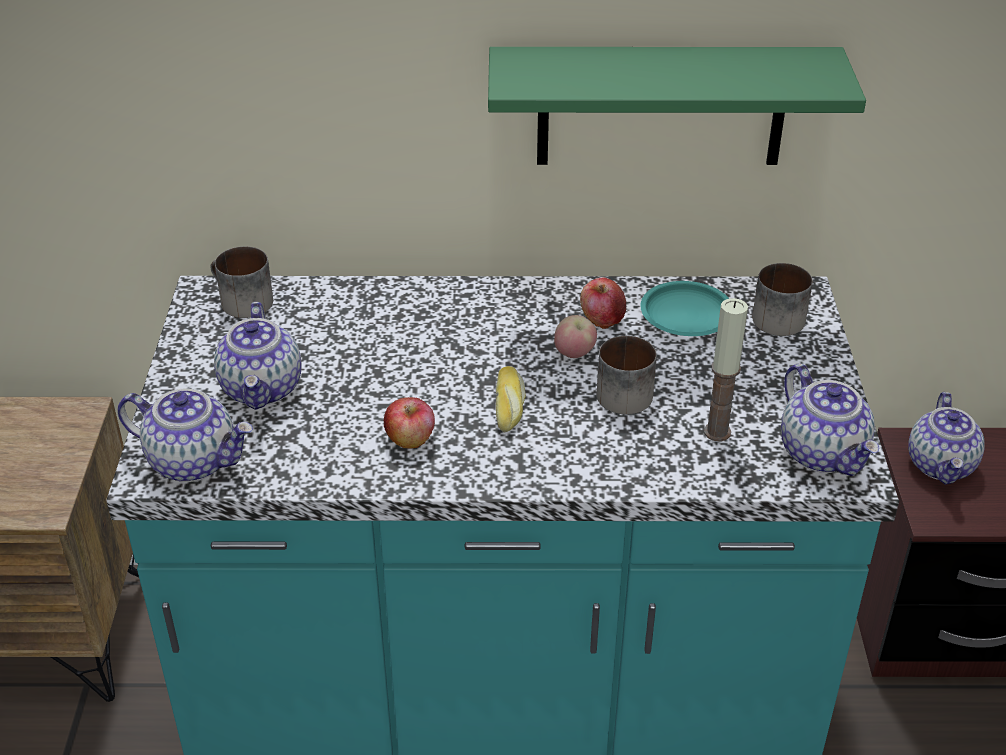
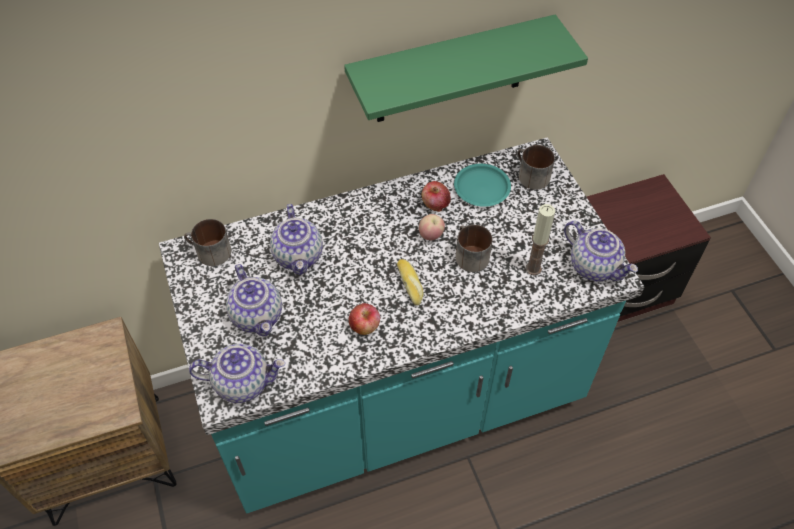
camera: 20 degrees left, 15 degrees up
(941, 465) = (613, 217): teapot -> teapot (299, 256)

